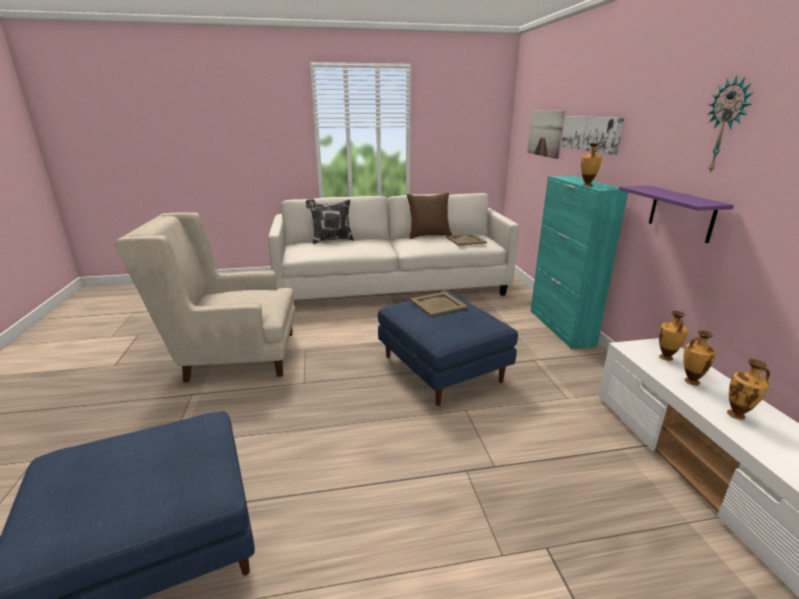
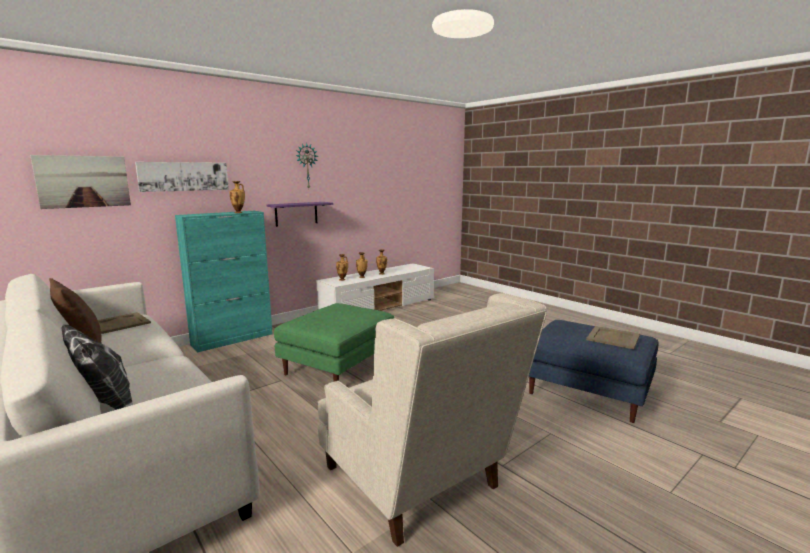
camera: 120 degrees left, 10 degrees down
(438, 304) = (322, 318): beige tray -> beige tray (613, 337)
(443, 369) = (338, 365): blue ottoman -> green ottoman

